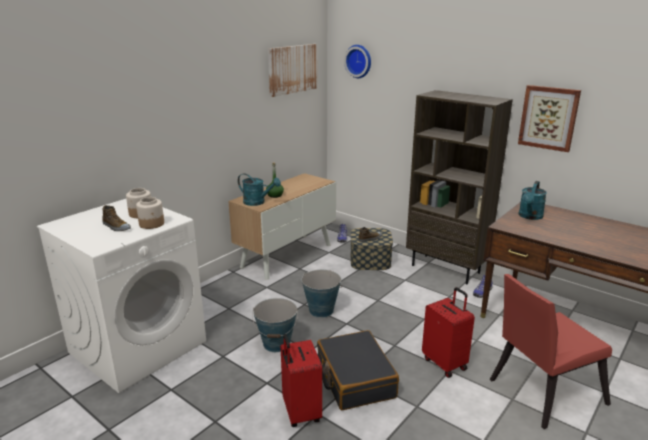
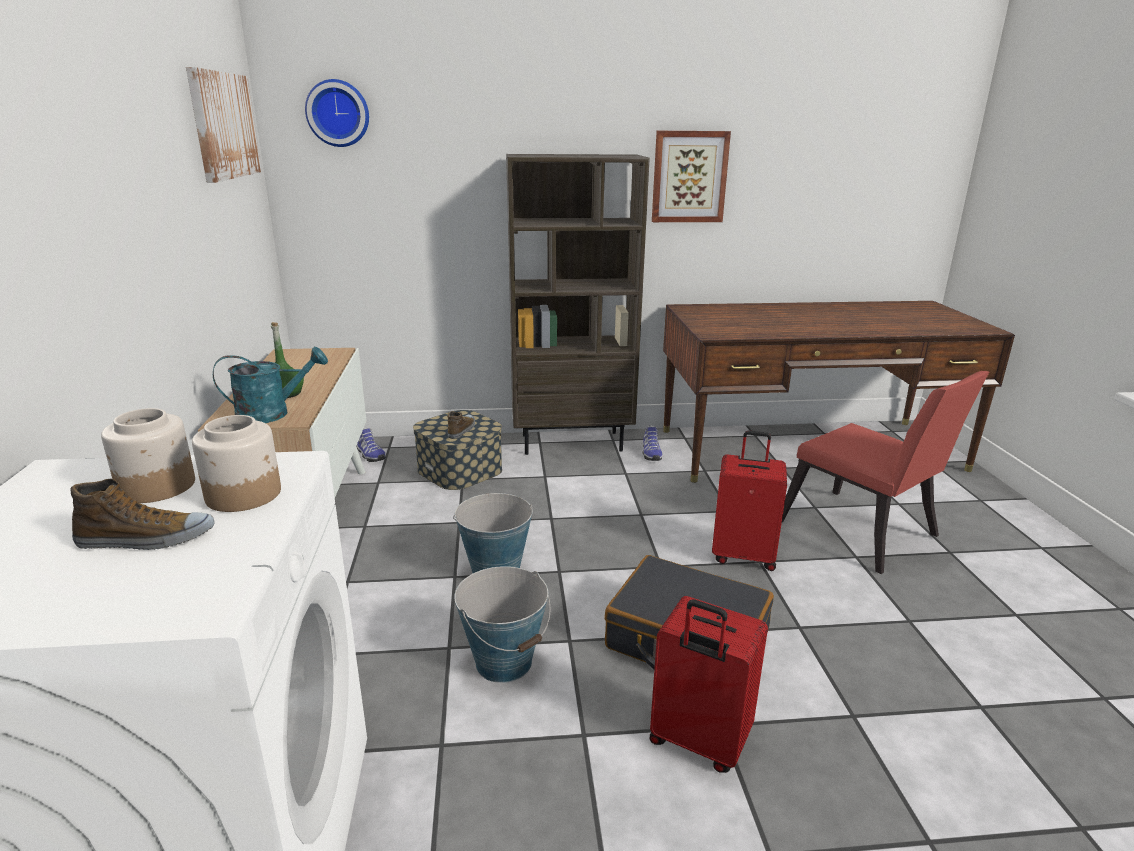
camera: 45 degrees left, 0 degrees up
(529, 217) = (713, 319): turquoise watering can -> none
(541, 392) = (863, 534): red chair -> red chair turned 60 degrees counterclockwise

